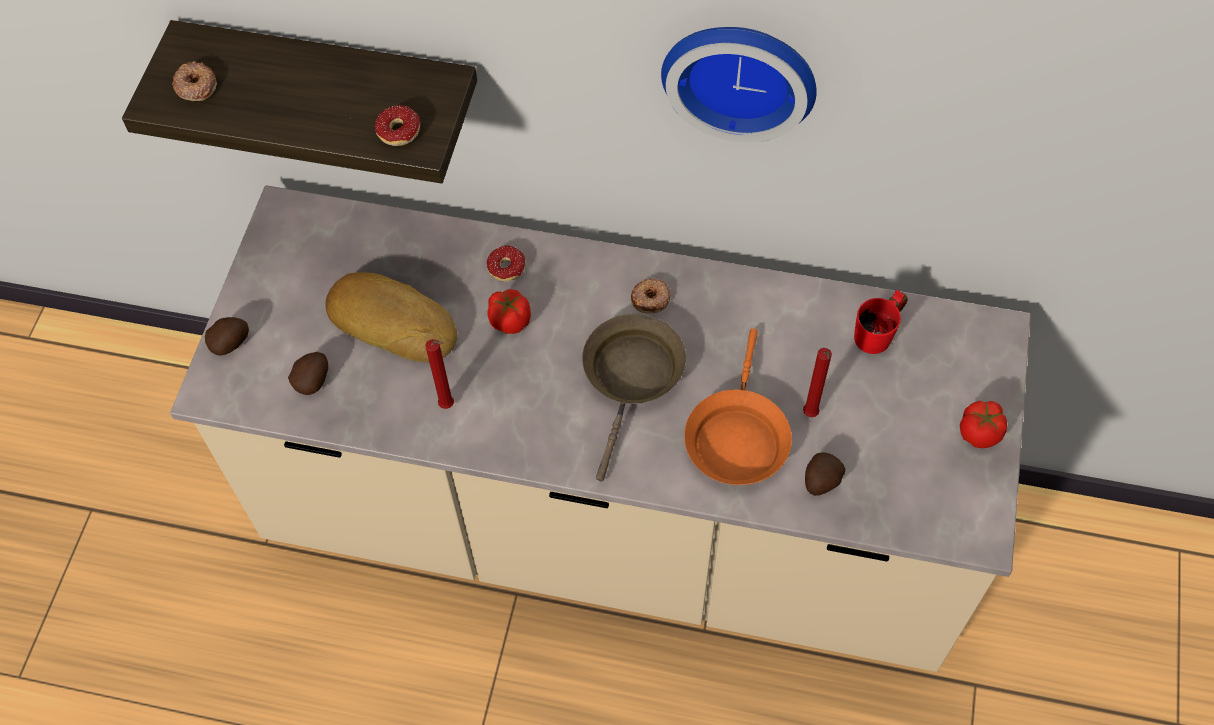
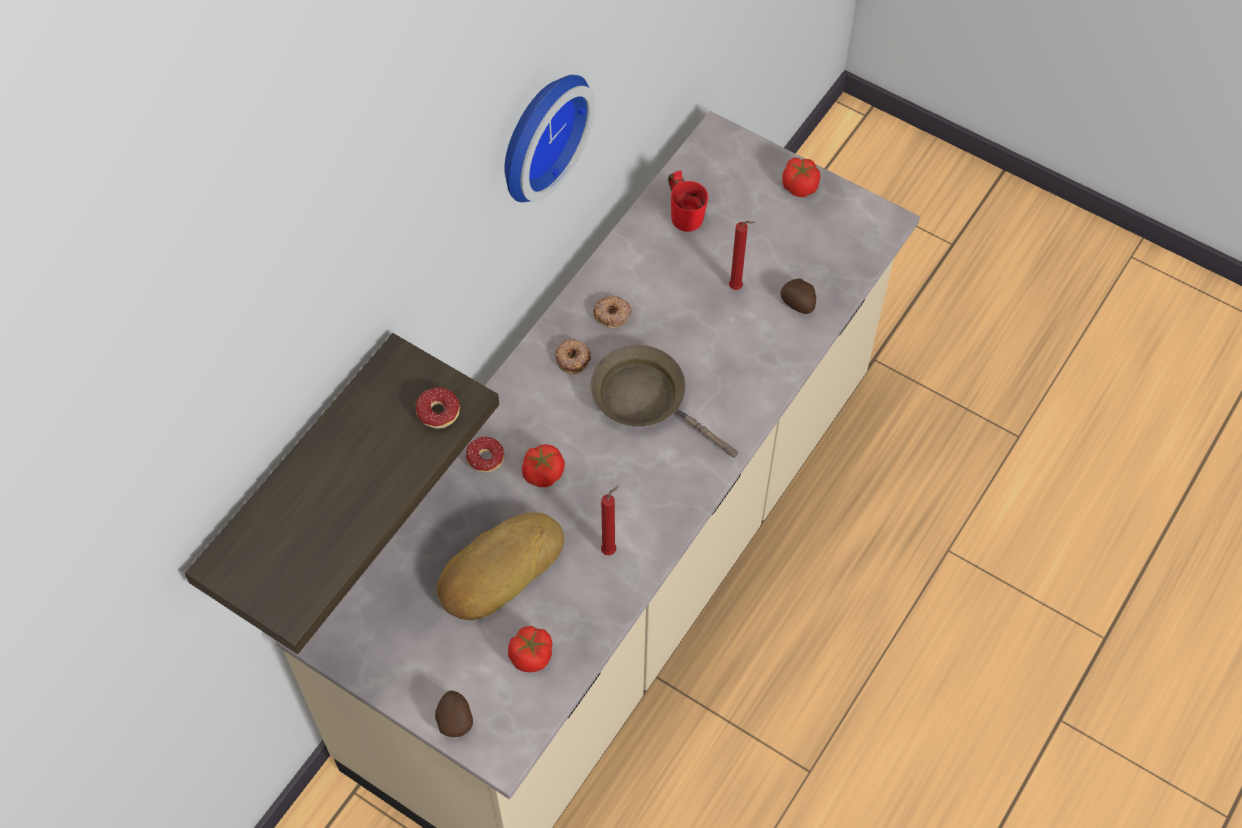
camera: 70 degrees left, 0 degrees up
(195, 86) = (288, 568): donut -> donut (612, 314)
(313, 380) = (531, 655): potato -> tomato
(736, 436) = (734, 345): orange frying pan -> none

